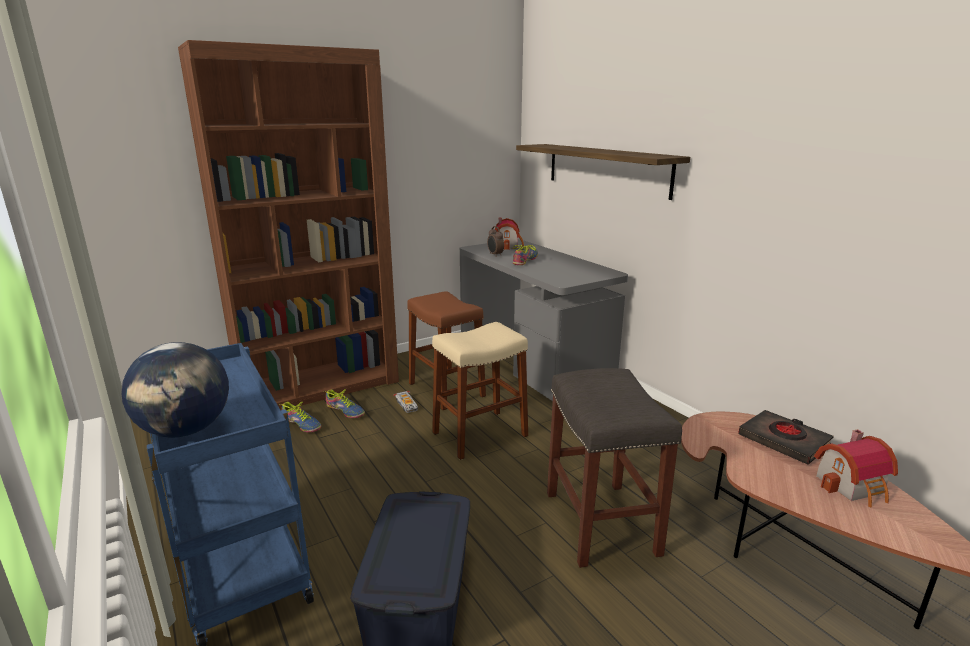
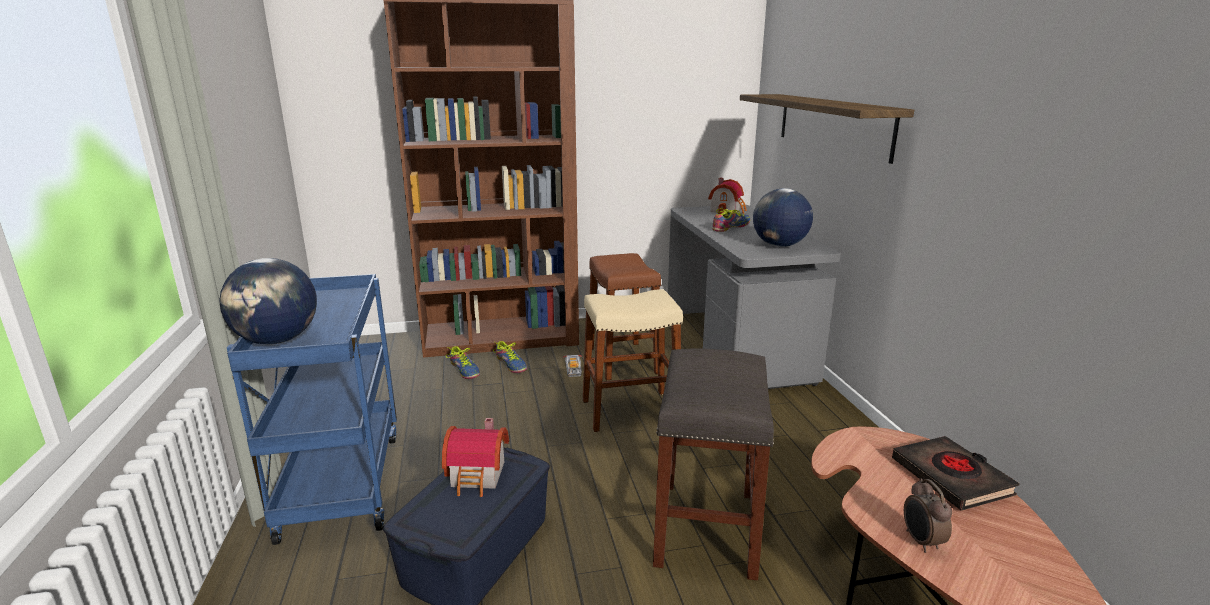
camera: 20 degrees right, 0 degrees up
(495, 255) = (702, 219): alarm clock -> alarm clock (921, 541)
(577, 273) = (779, 245): none -> globe
(854, 486) = (1010, 549): toy house -> toy house (479, 476)

